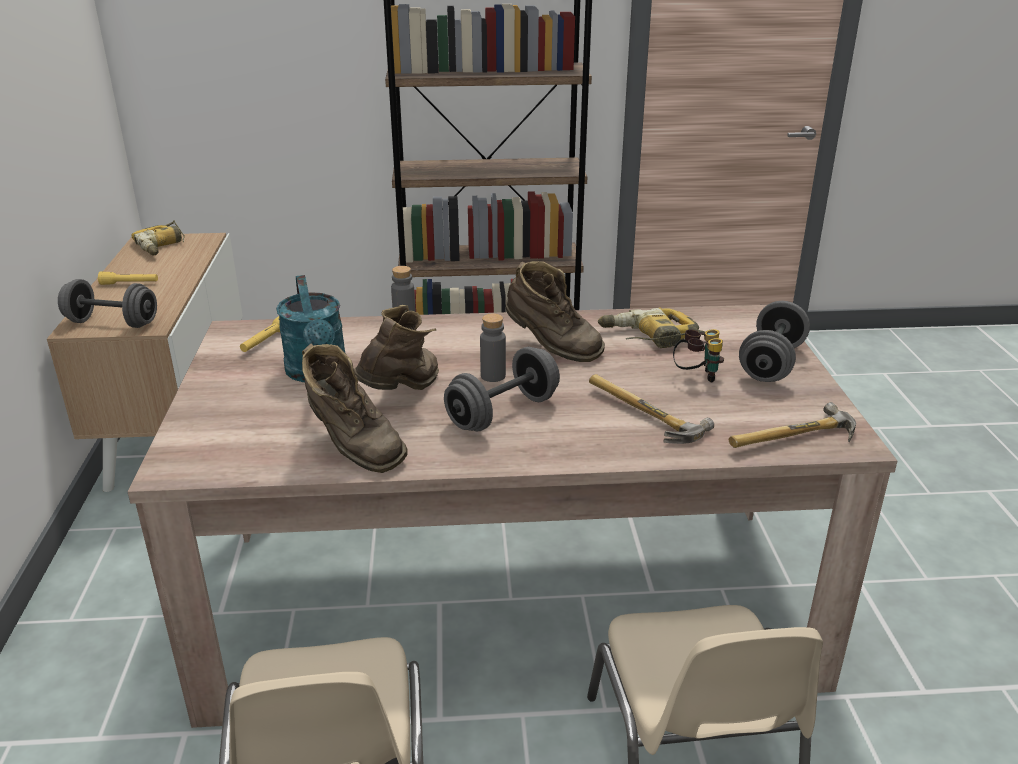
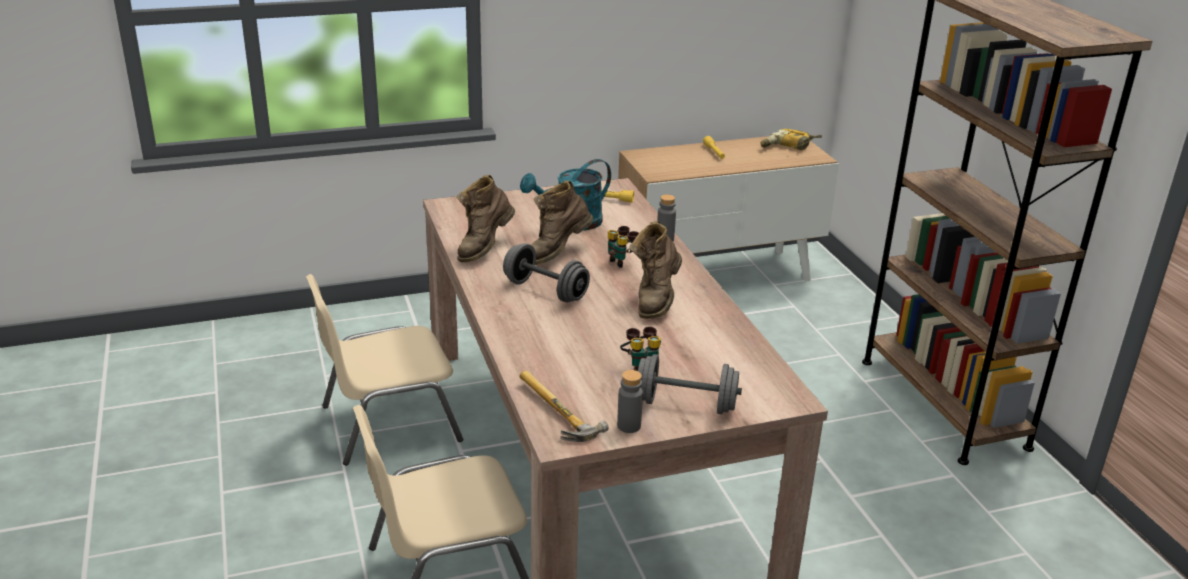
camera: 75 degrees right, 0 degrees up
(112, 323) = (652, 162): grey dumbbell -> none
(402, 393) = (557, 253): brown boot -> brown boot turned 120 degrees clockwise
(448, 353) = (623, 261): none -> binoculars
(493, 376) = (597, 282): grey bottle -> grey bottle (629, 426)
(640, 416) = (563, 343): hammer -> none
(651, 338) = (702, 343): power drill -> none

